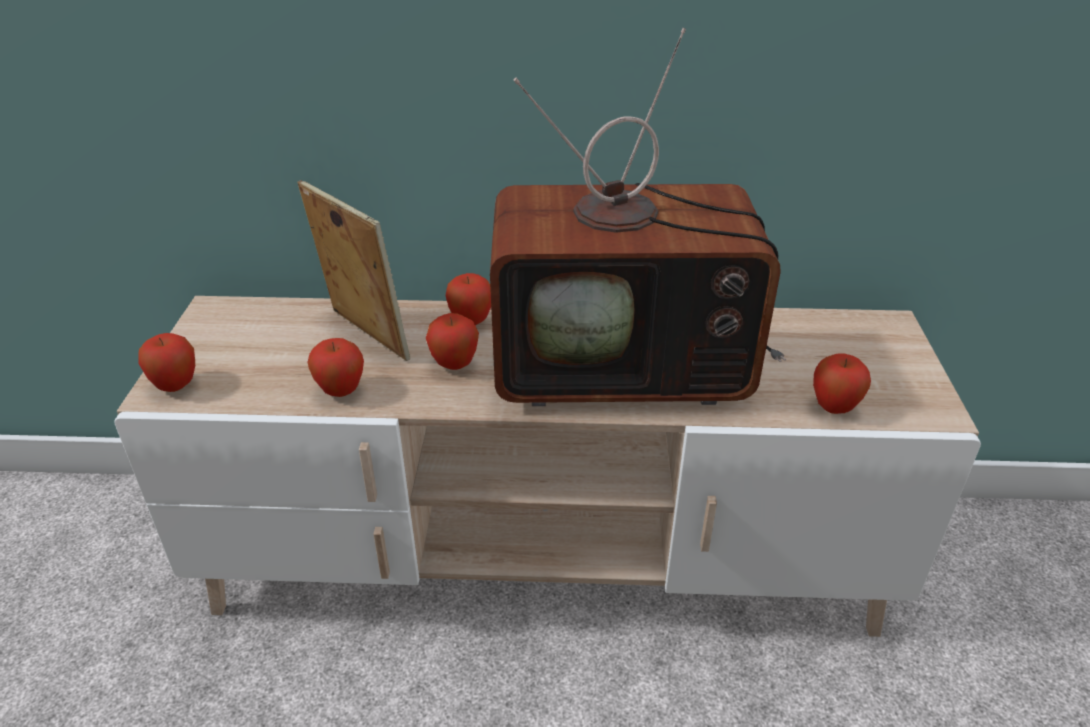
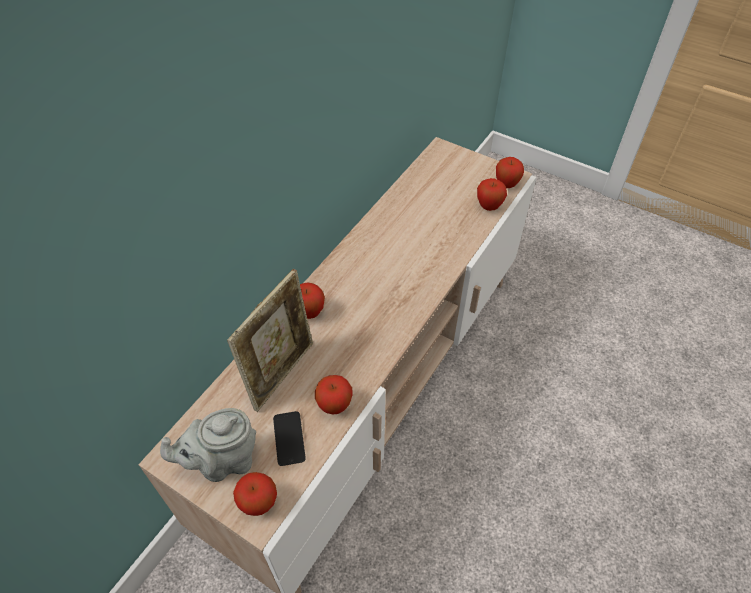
camera: 60 degrees left, 15 degrees up
(221, 342) = (223, 461): none -> grey teapot
(274, 375) = (289, 438): none -> phone
(364, 336) = (282, 373): picture frame -> picture frame turned 135 degrees clockwise
(454, 365) = (348, 338): apple -> apple (506, 185)
(627, 366) = (404, 262): television -> none

